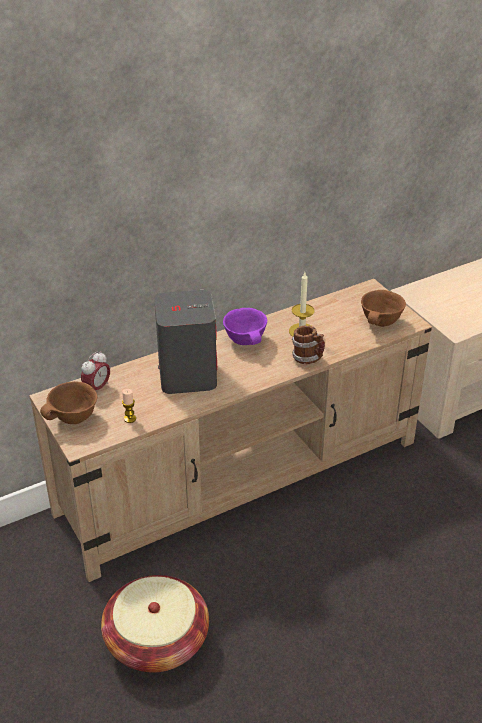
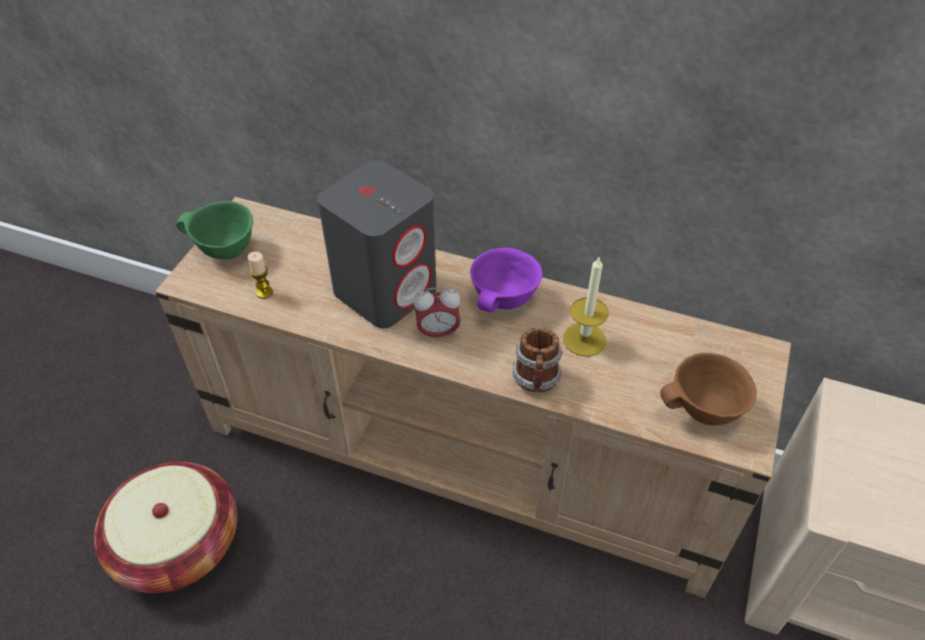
camera: 50 degrees right, 10 degrees up
(73, 419) = (225, 250): brown bowl -> green bowl
(97, 388) = (292, 235): alarm clock -> alarm clock (438, 332)

